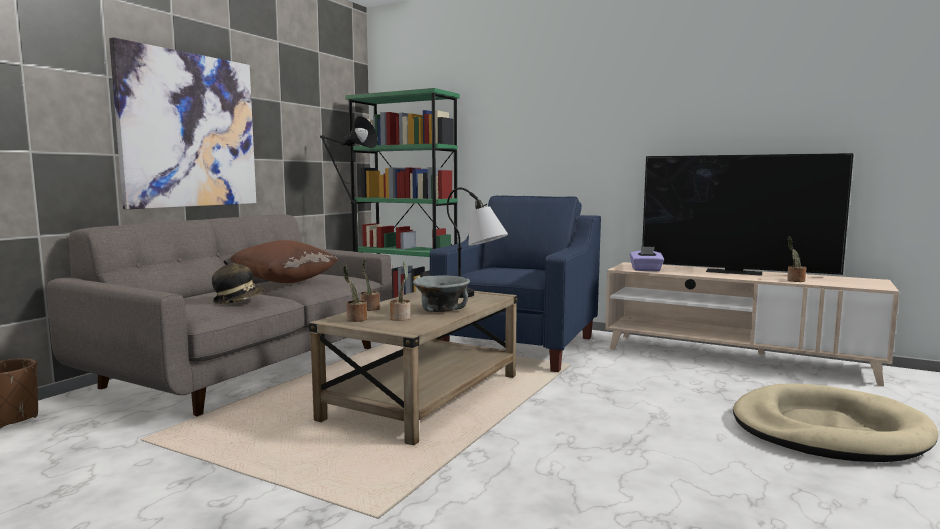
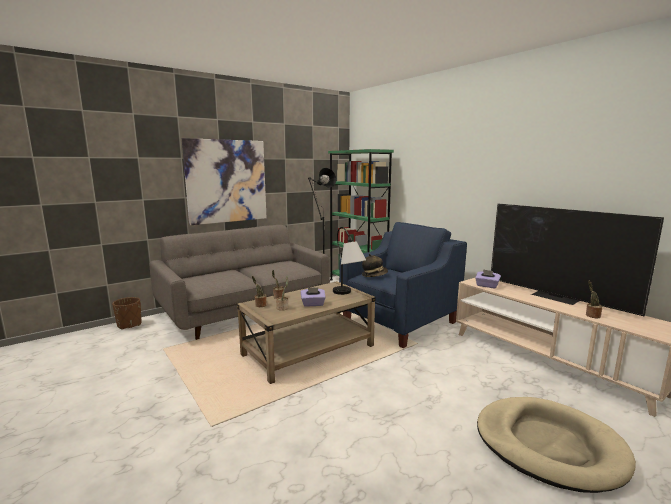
camera: 25 degrees right, 5 degrees up
(238, 301) = (224, 281): hat -> hat (374, 275)
(284, 282) = (264, 268): brown pillow -> none
(441, 310) = (313, 304): grey bowl -> purple tissue box

